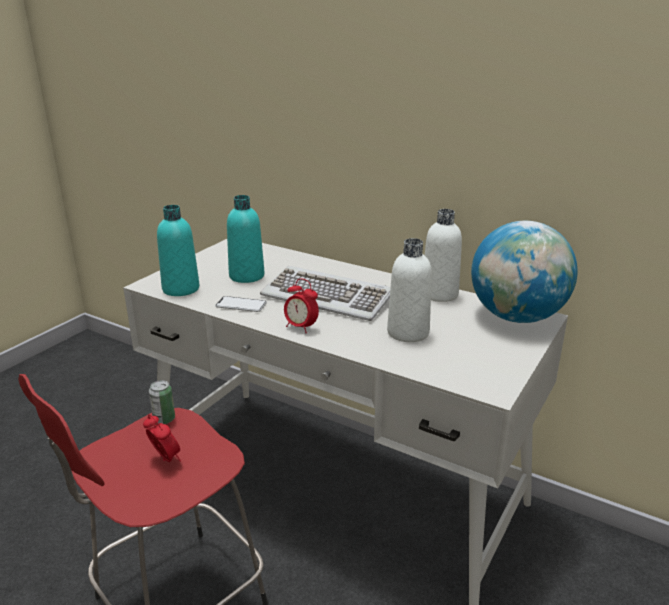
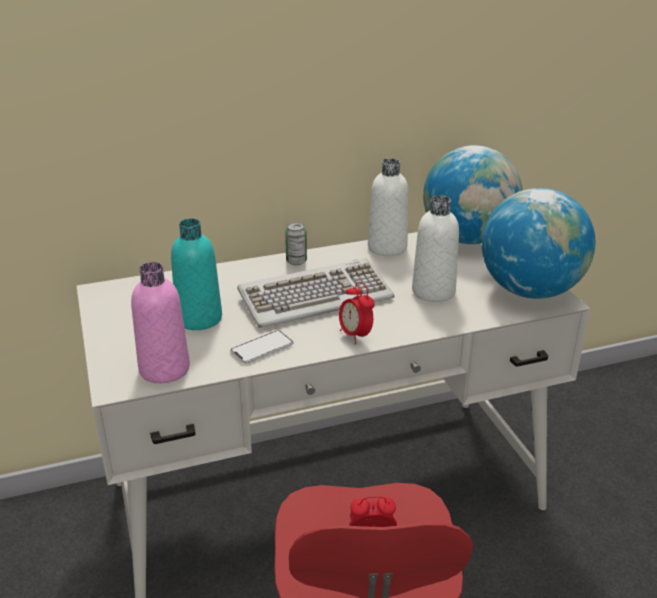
camera: 50 degrees left, 5 degrees up
(164, 419) = (302, 512): can -> can (296, 261)
(181, 289) = (164, 369): turquoise bottle -> pink bottle
(301, 327) = (355, 335): alarm clock -> alarm clock turned 75 degrees clockwise
(484, 371) = (529, 291): none -> globe

